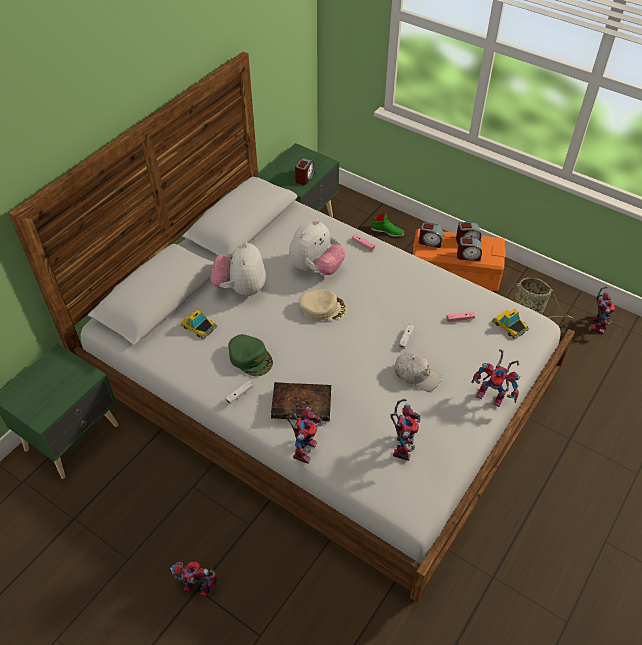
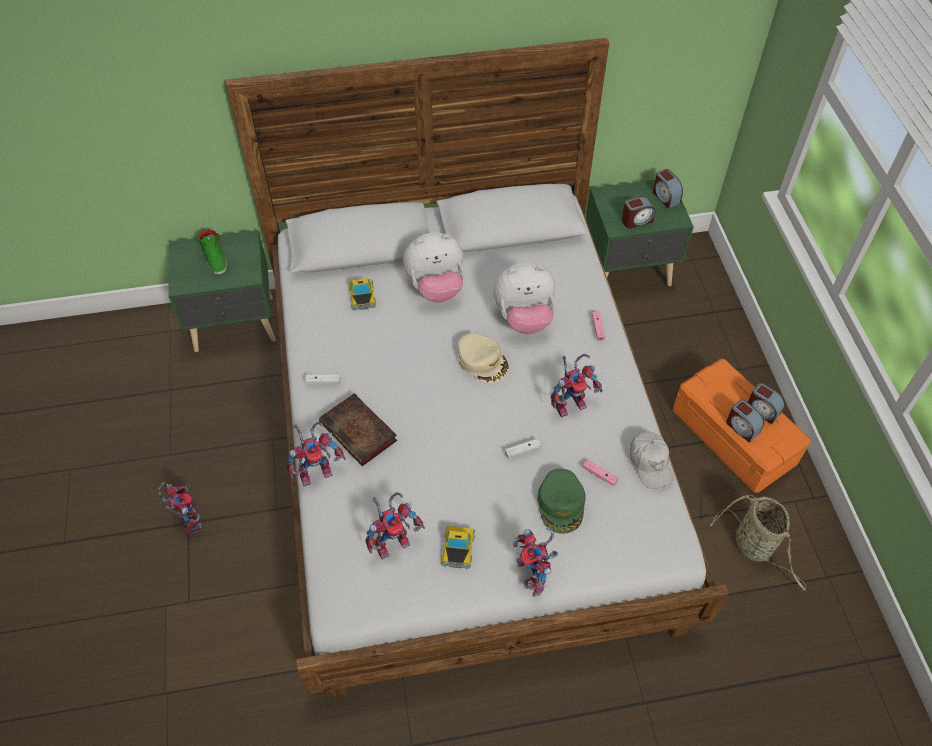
camera: 45 degrees right, 5 degrees up
(241, 288) = (436, 288): plush toy -> plush toy turned 150 degrees counterclockwise
(250, 358) = (368, 357): green cap -> green cap (561, 504)
(387, 231) = (711, 341): green shoe -> green shoe (215, 258)
(416, 375) = (488, 492): white cap -> white cap (650, 463)
(430, 242) = (717, 382): alarm clock -> alarm clock (665, 197)
(510, 325) = (642, 523): toy car -> toy car (458, 548)
(596, 324) = (832, 619): toy robot -> toy robot (571, 402)

